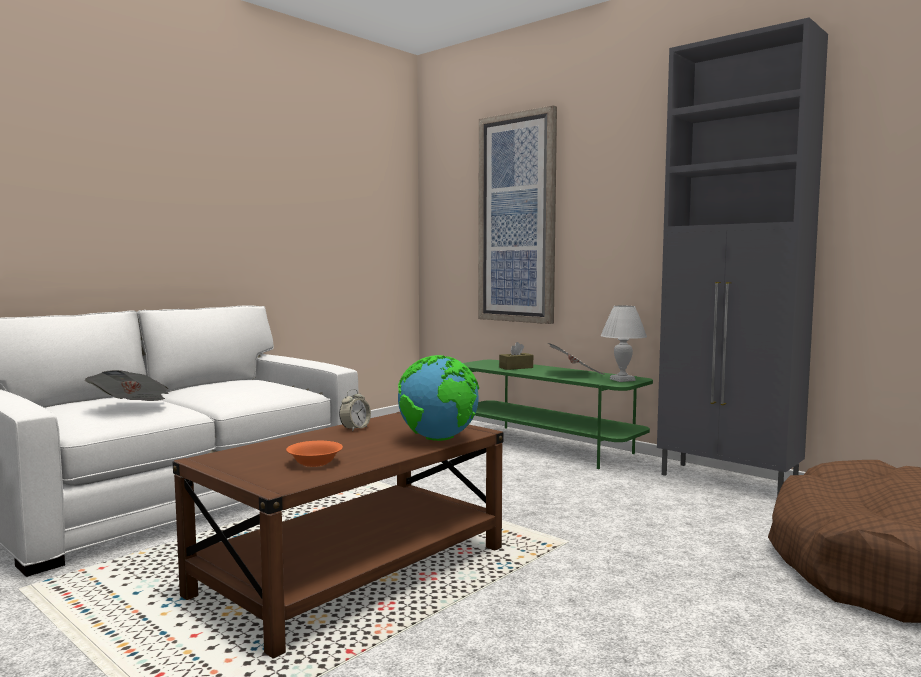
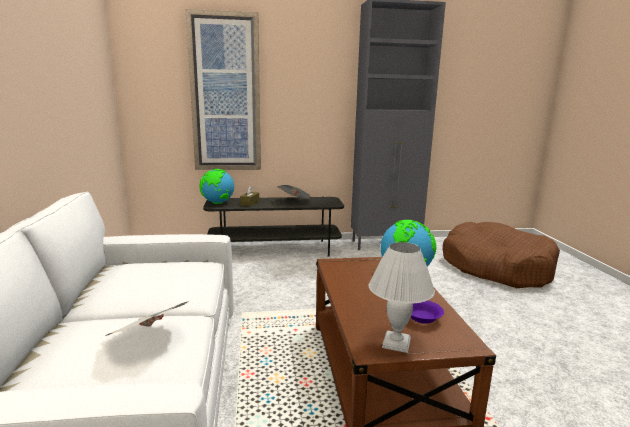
camera: 50 degrees left, 10 degrees up
(315, 462) = (421, 318): orange bowl -> purple bowl
(355, 428) = (346, 283): alarm clock -> none
(482, 363) = (217, 203): none -> globe
(547, 446) = (275, 249): green tv stand -> grey tv stand
(622, 379) = (327, 201): white table lamp -> white table lamp (396, 343)

